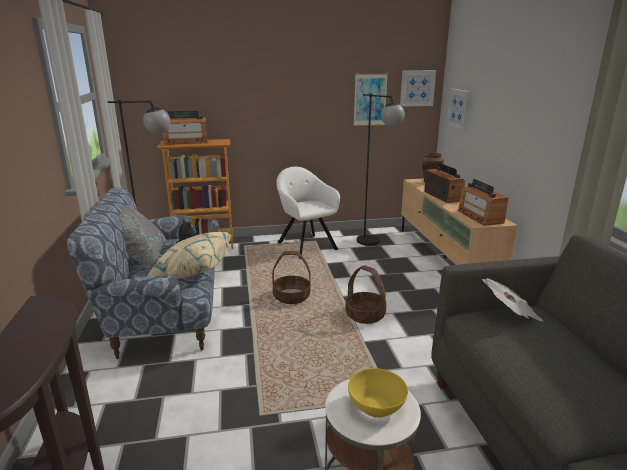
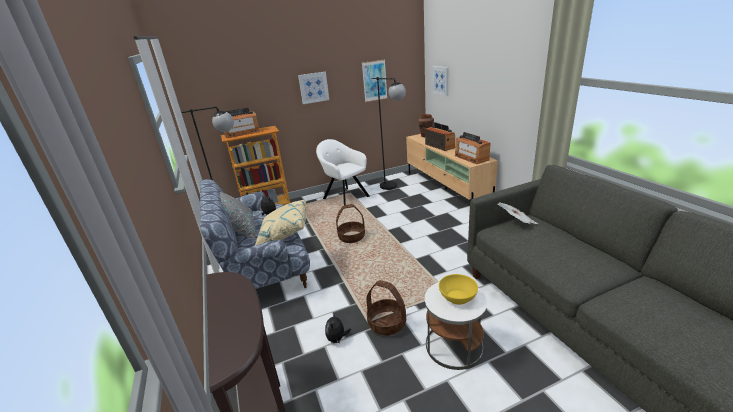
camera: 10 degrees left, 5 degrees up
(209, 429) = (337, 339): none -> plush toy
(364, 315) = (408, 240): basket -> basket (386, 323)
(417, 88) = (407, 67): picture -> picture (313, 87)

